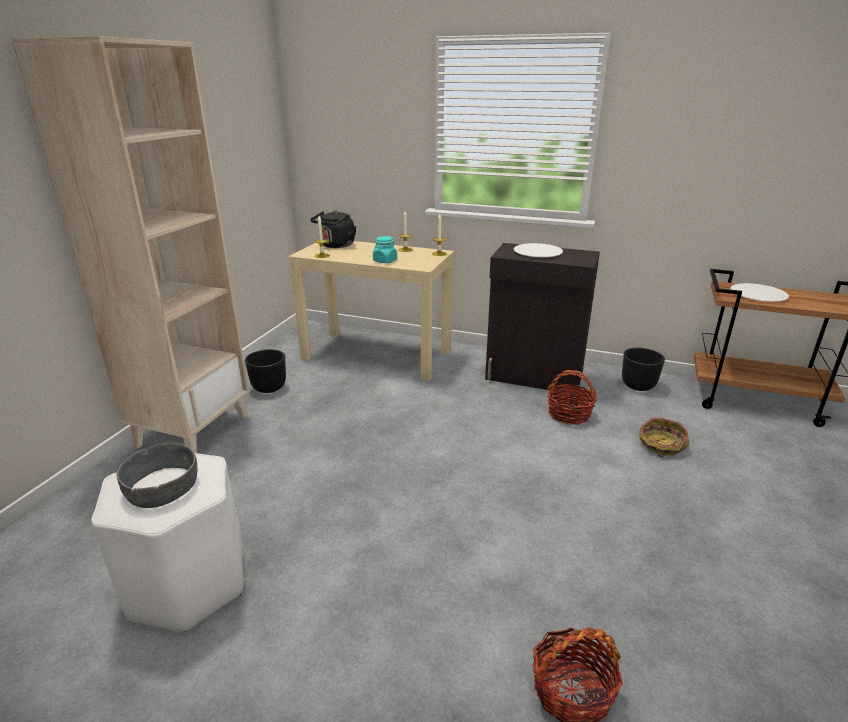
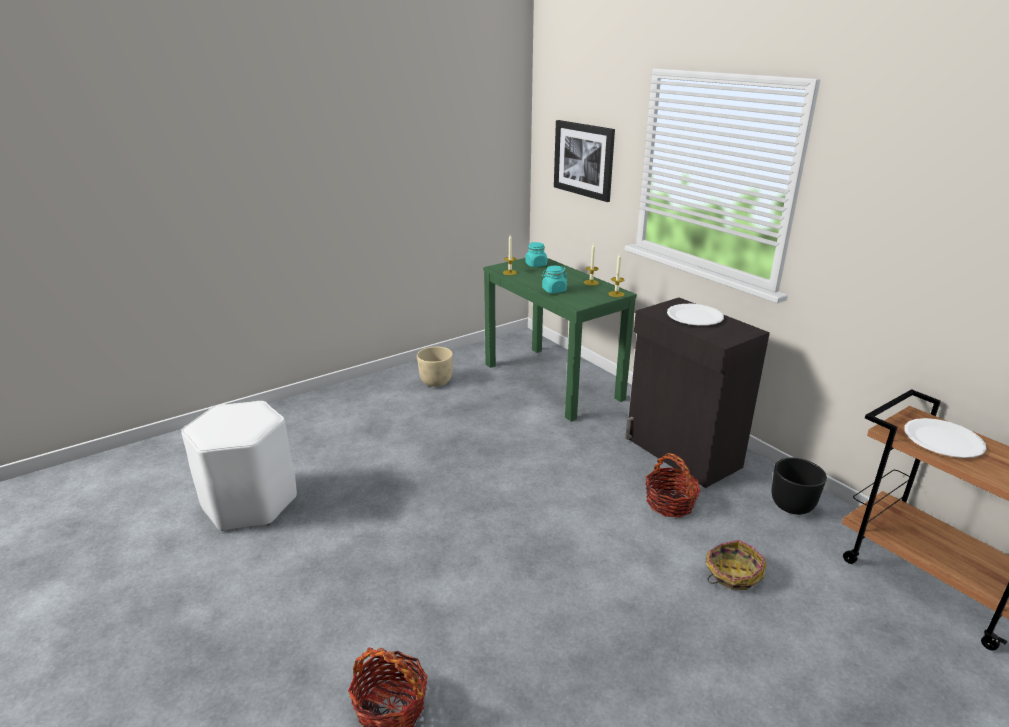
camera: 35 degrees right, 0 degrees up
(162, 485) = (232, 422): grey bowl -> none
(193, 430) = (353, 397): beige bookcase -> none
(269, 388) = (436, 382): black planter -> beige planter
(336, 246) = (536, 265): black kettle -> turquoise jar
(359, 136) = (584, 159): none -> picture
(377, 355) = (552, 381): beige console table -> green console table

